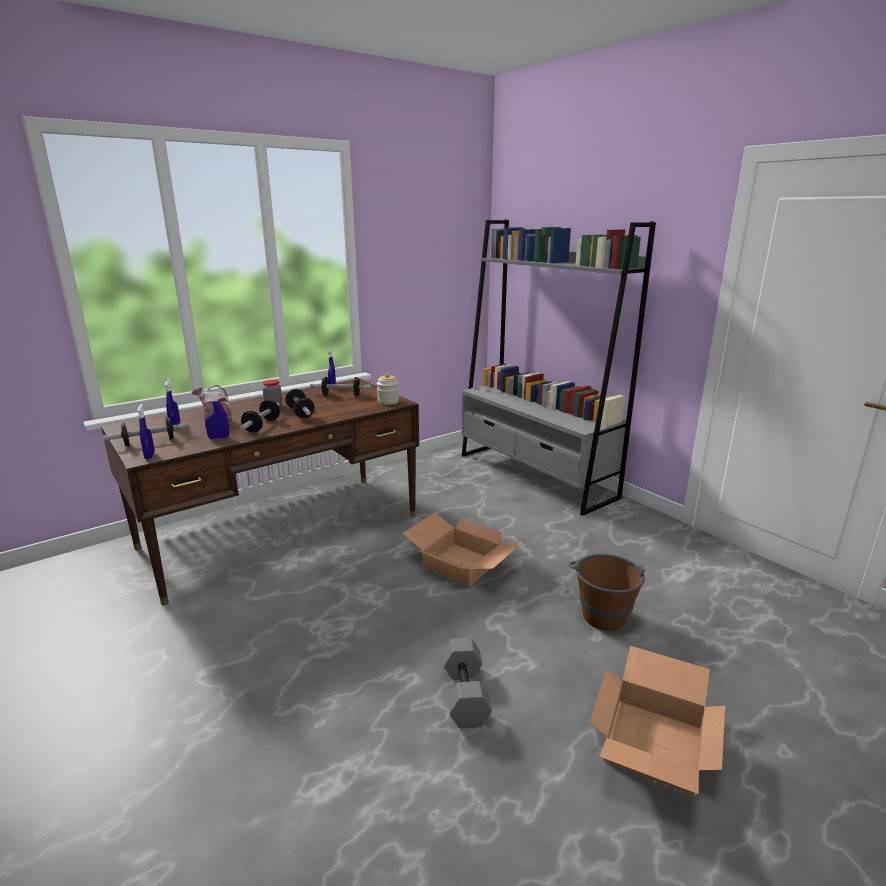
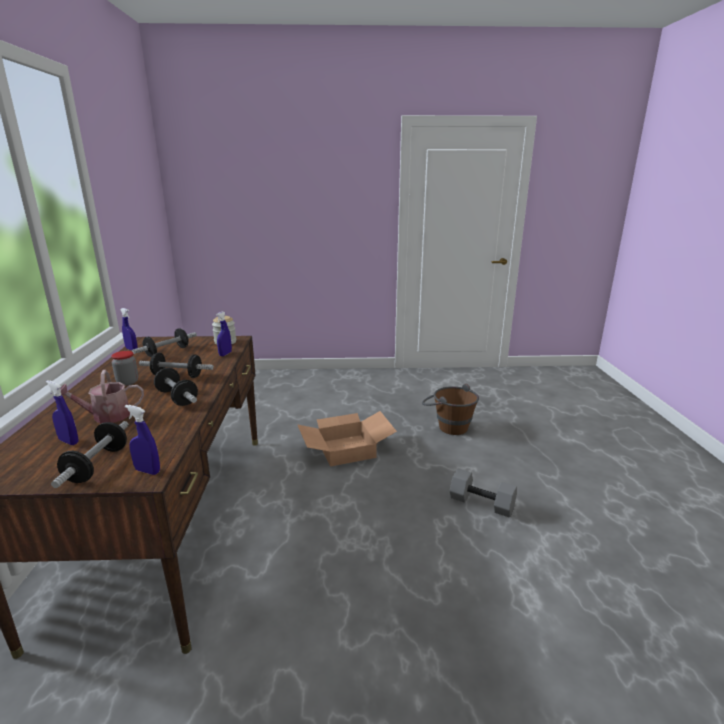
camera: 55 degrees left, 0 degrees up
(219, 438) = (168, 423): blue spray bottle -> blue spray bottle (225, 354)
(535, 475) = (280, 380): grey bookcase -> none
(654, 745) = (559, 460): cardboard box -> none

